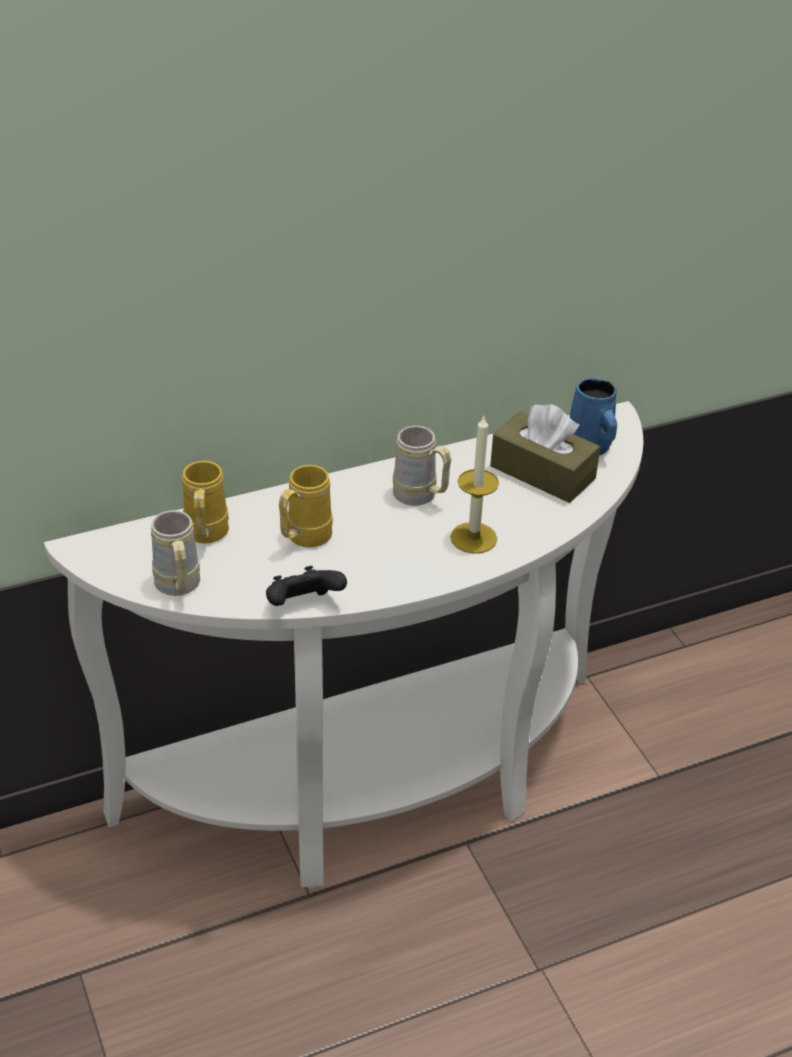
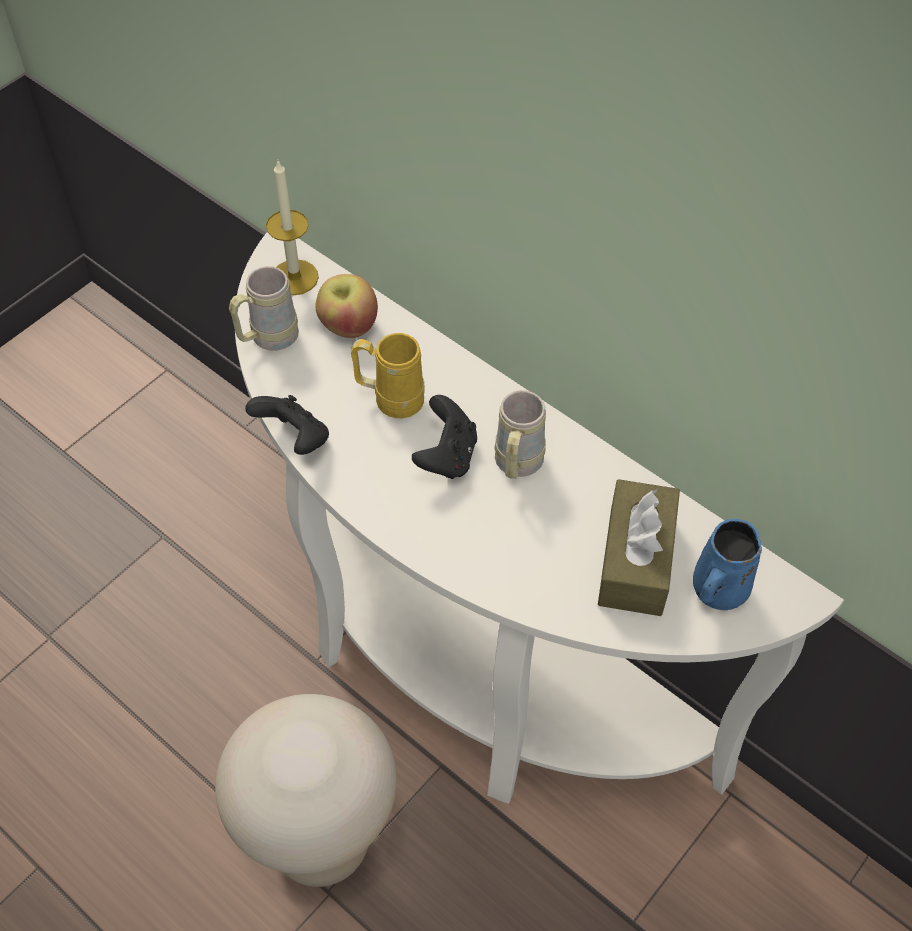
camera: 65 degrees right, 15 degrees up
(205, 537) = (348, 325): yellow mug -> apple
(385, 528) = (447, 456): none -> black game controller
(473, 538) = (480, 537): candle -> candle (294, 277)
(490, 956) = (321, 841): none -> beige stool

